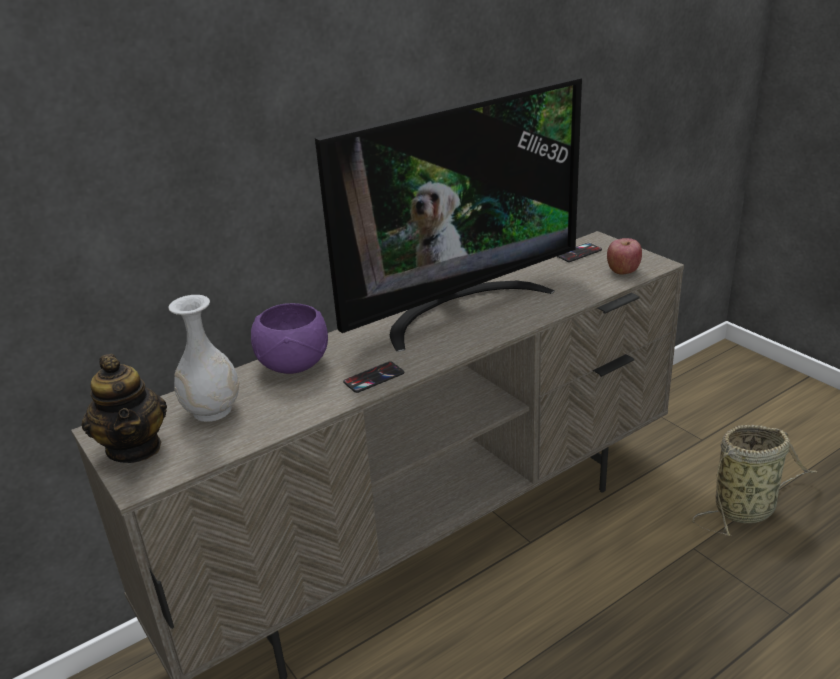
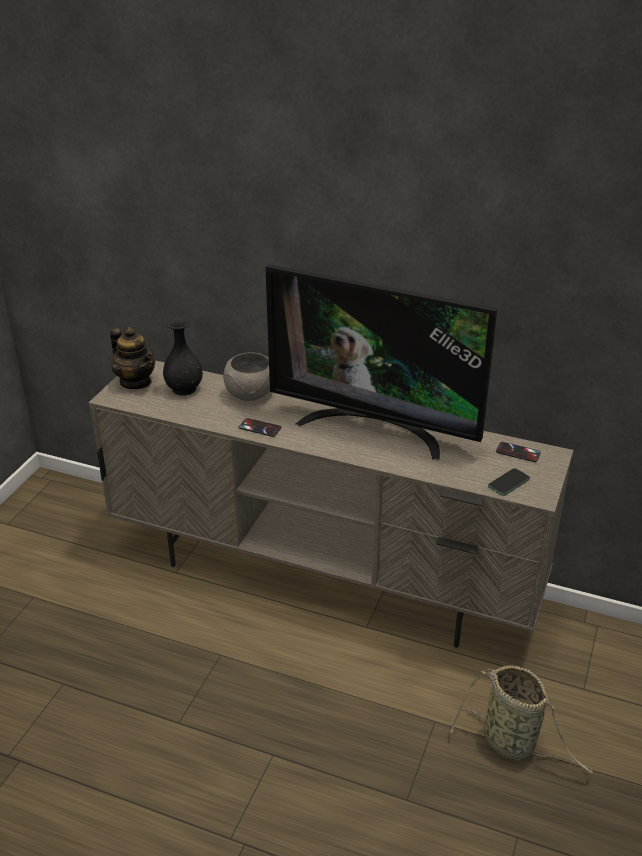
camera: 55 degrees right, 5 degrees up
(135, 447) = (136, 382): teapot -> teapot turned 75 degrees counterclockwise
(212, 410) = (184, 389): white vase -> black vase
(293, 365) = (249, 394): purple bowl -> grey bowl
(623, 270) = (508, 483): apple -> phone

